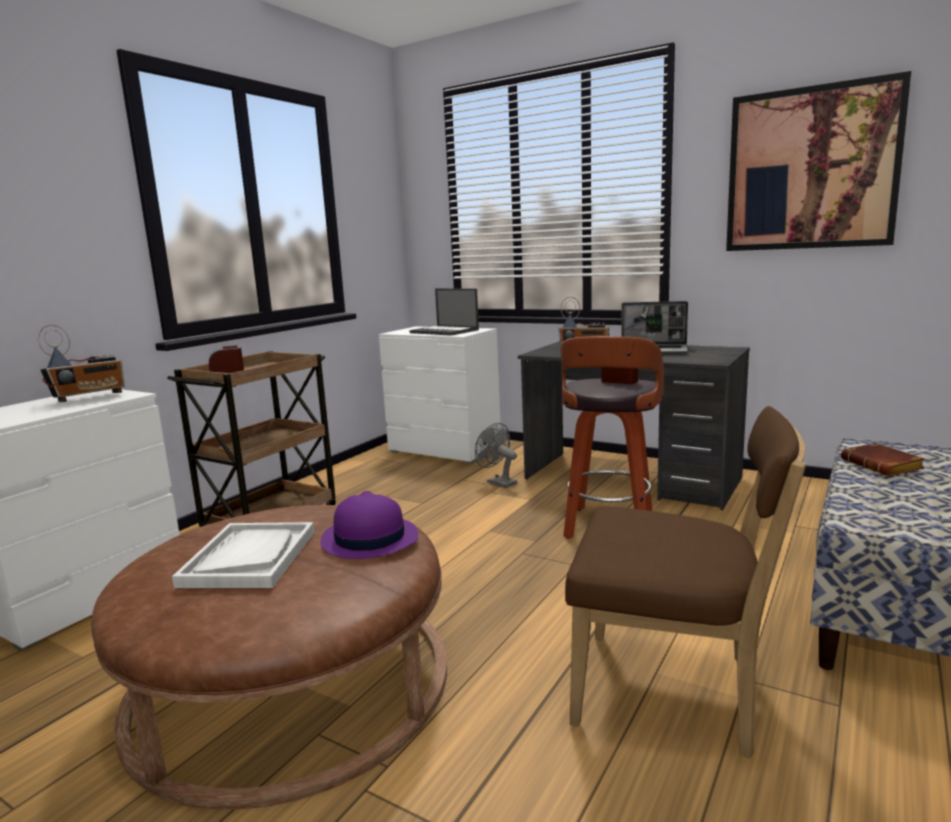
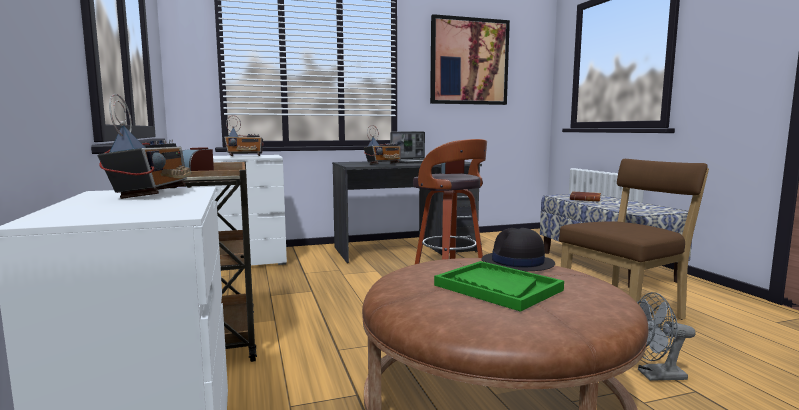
camera: 50 degrees left, 5 degrees down
(249, 557) = (497, 287): white tray -> green tray
(369, 539) = (517, 263): purple hat -> black hat
(445, 331) = (245, 156): laptop -> radio
(497, 482) = (333, 268): grey fan -> grey fan (655, 376)

